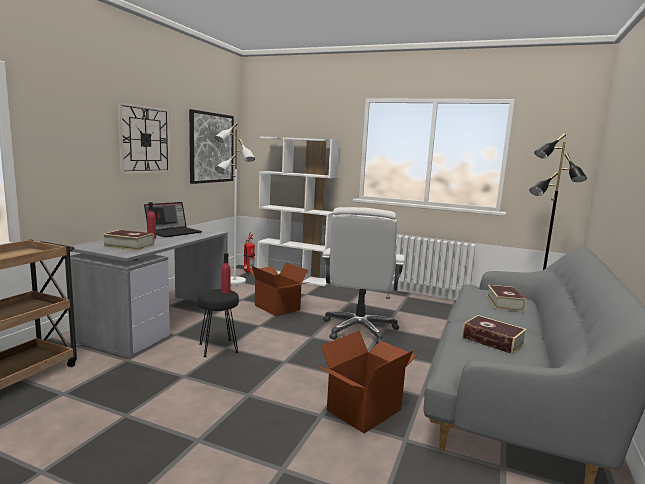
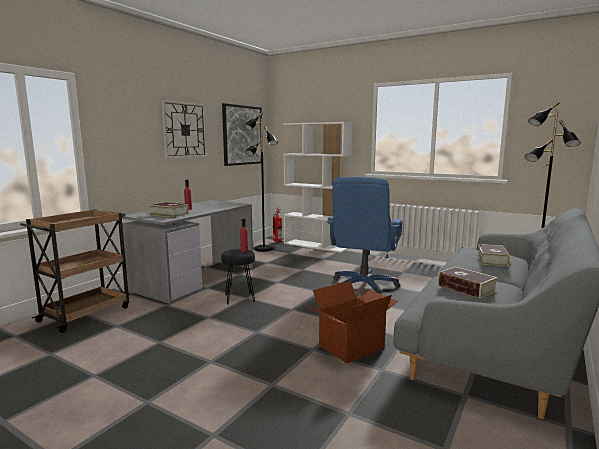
camera: 10 degrees right, 0 degrees up
(174, 232) = (207, 205): laptop -> none
(234, 282) = (263, 249): white floor lamp -> black floor lamp
(278, 307) = (296, 269): cardboard box -> none
(359, 329) = (363, 286): white office chair -> blue office chair

